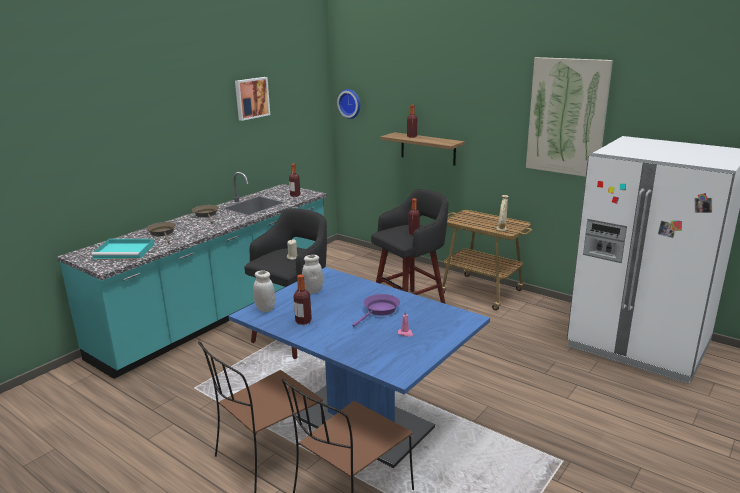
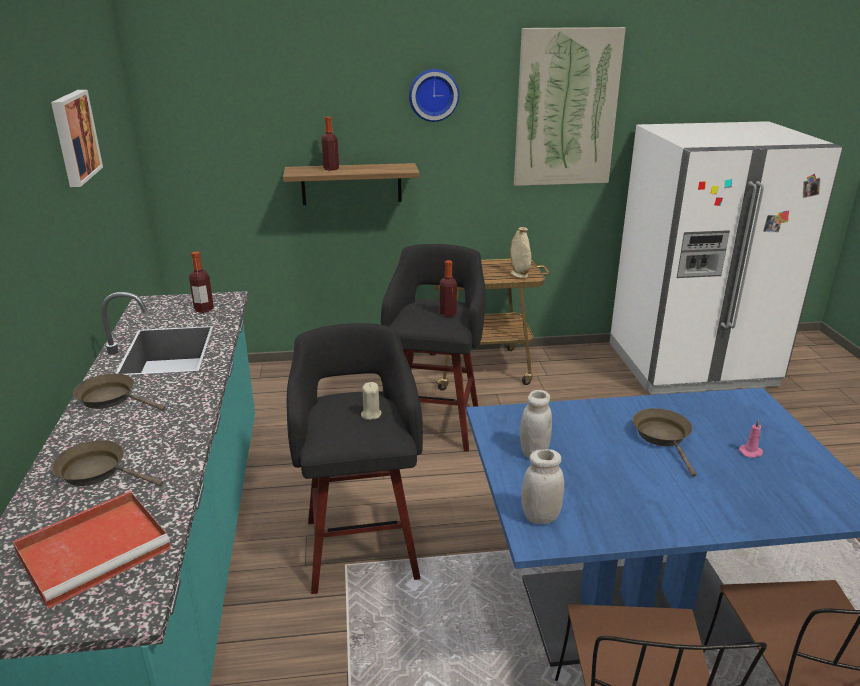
camera: 45 degrees left, 5 degrees up
(125, 251) = (97, 549): turquoise tray -> red tray
(303, 321) = (626, 505): bottle -> none
(350, 103) = (184, 128): wall clock -> wall clock (433, 95)
(379, 310) = (663, 437): purple frying pan -> brown frying pan

